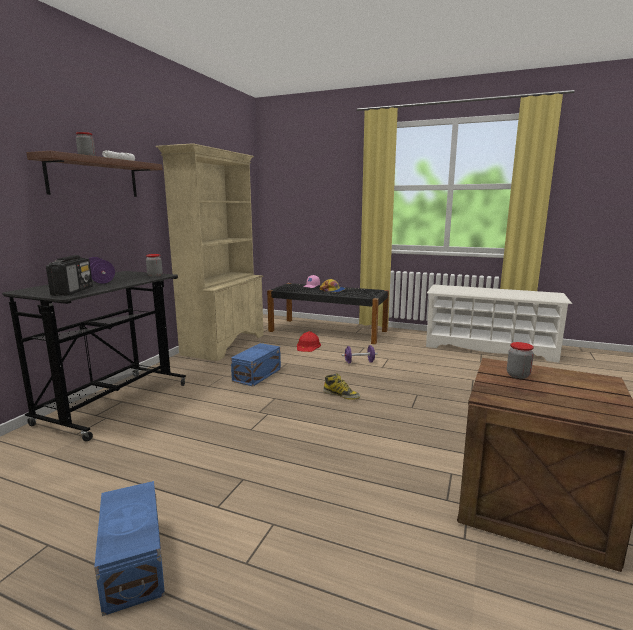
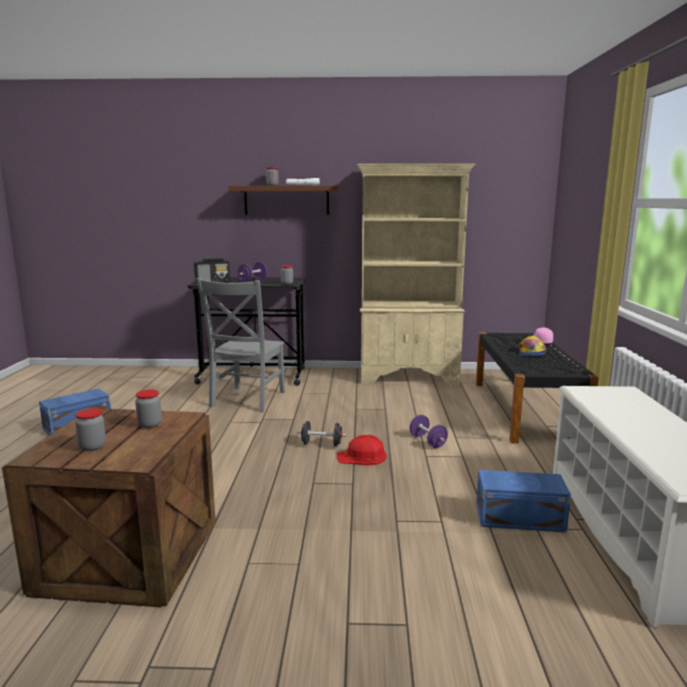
camera: 70 degrees right, 0 degrees up
(194, 414) = (246, 400): none -> grey chair
(258, 375) = (342, 403): blue storage box -> blue storage box (521, 518)
(308, 346) = (450, 409): red hard hat -> red hard hat (362, 457)
(341, 395) = (321, 444): boot -> black dumbbell
(582, 396) = (92, 447): none -> jar

